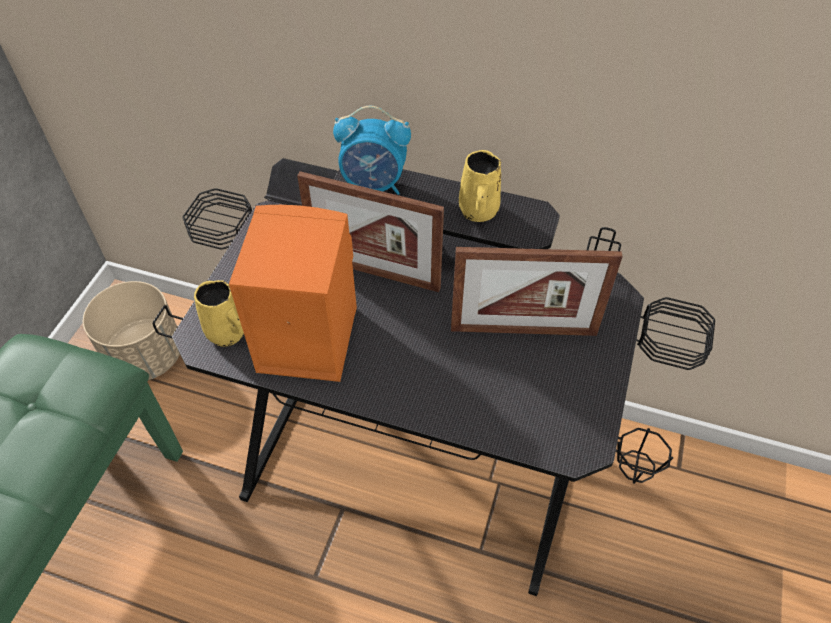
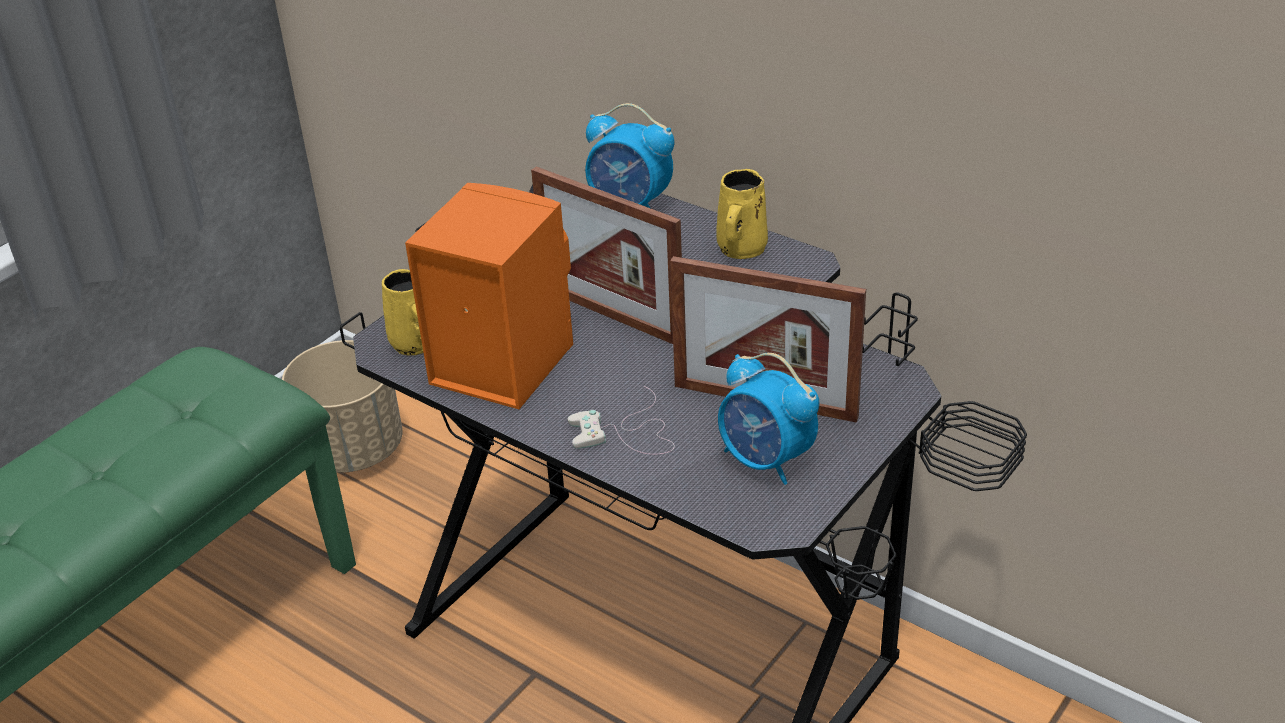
camera: 20 degrees right, 15 degrees down
(433, 385) = (626, 433): none -> white game controller
(548, 387) = (766, 461): none -> alarm clock

